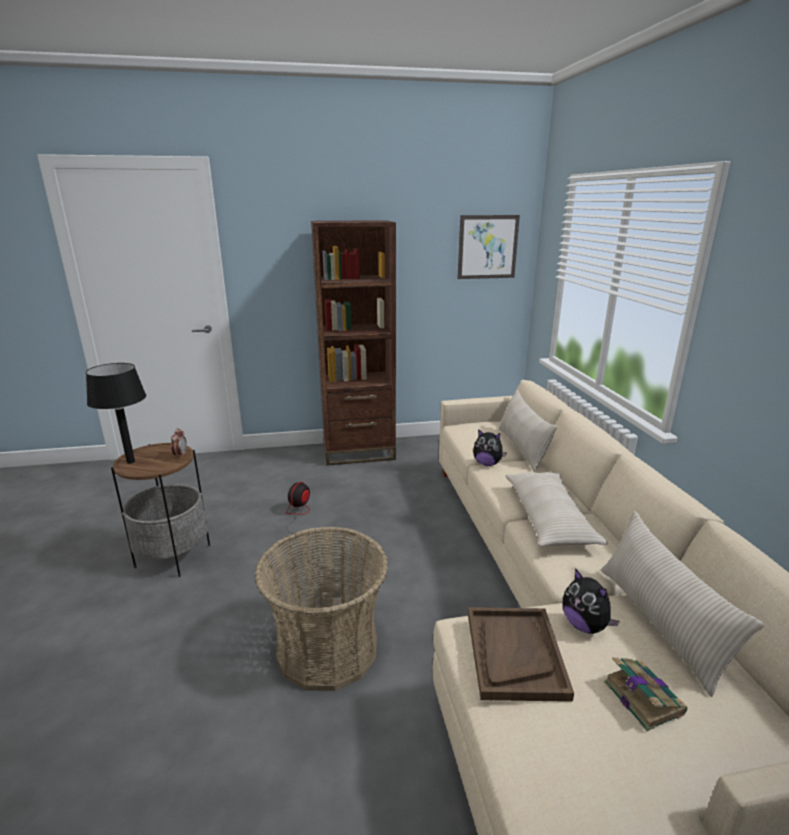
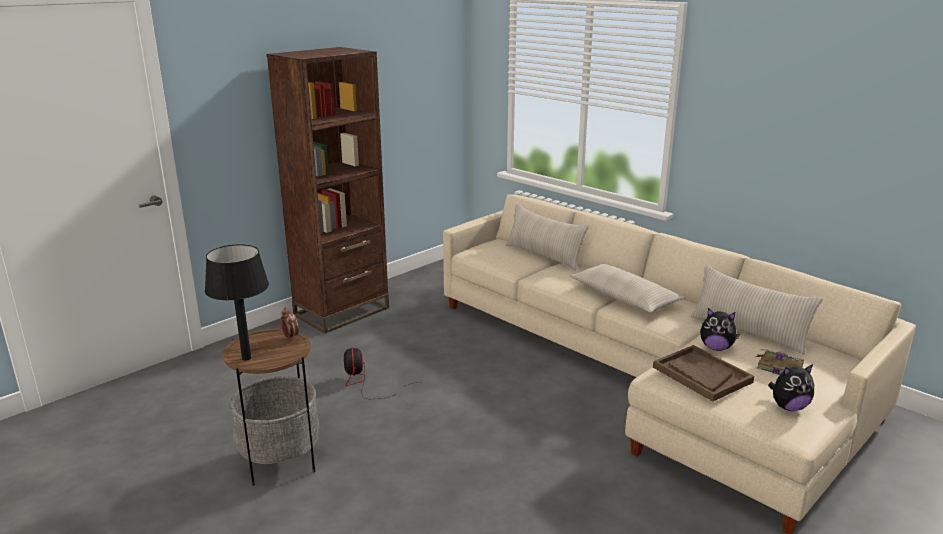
camera: 35 degrees left, 0 degrees up
(327, 648) = (518, 460): basket -> none
(487, 247) = (428, 66): picture -> none
(487, 463) = (532, 275): plush toy -> plush toy (788, 407)

